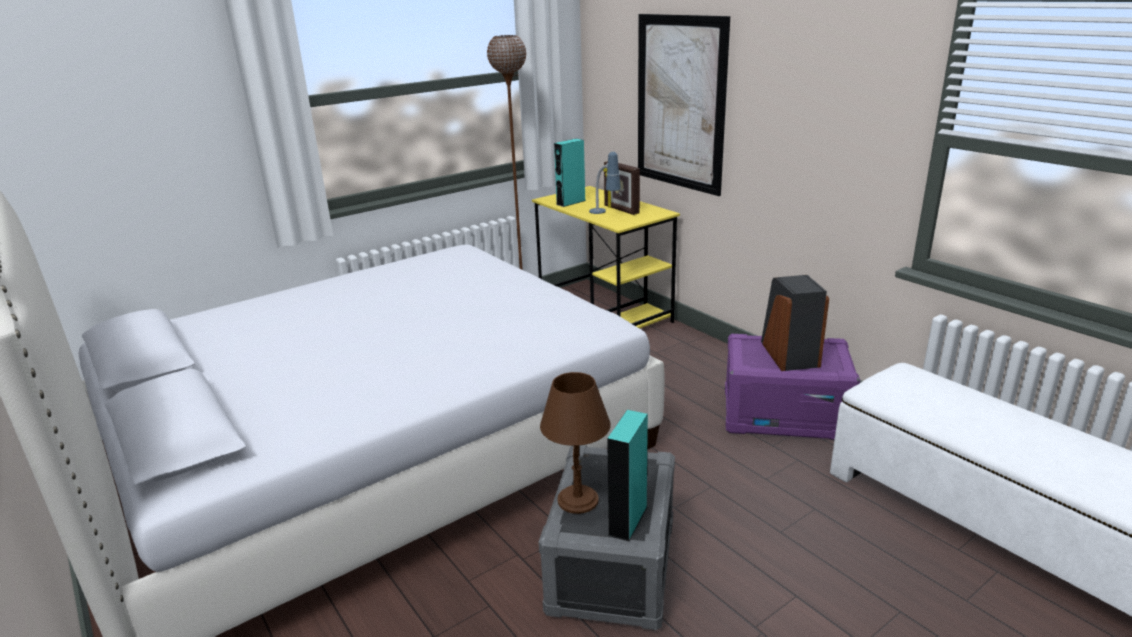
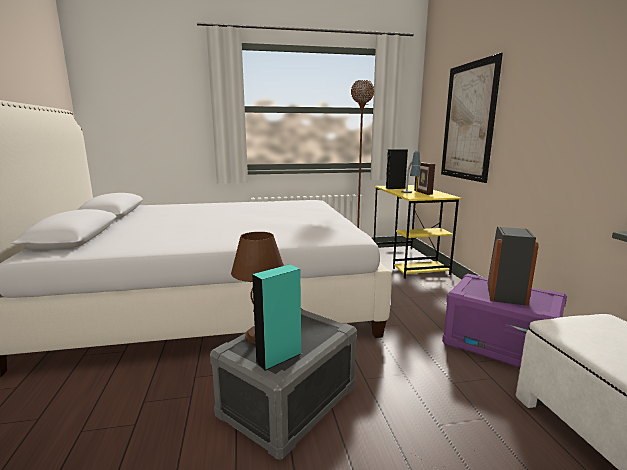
camera: 25 degrees right, 10 degrees down
(571, 202) = (395, 188): turquoise speaker -> black speaker

